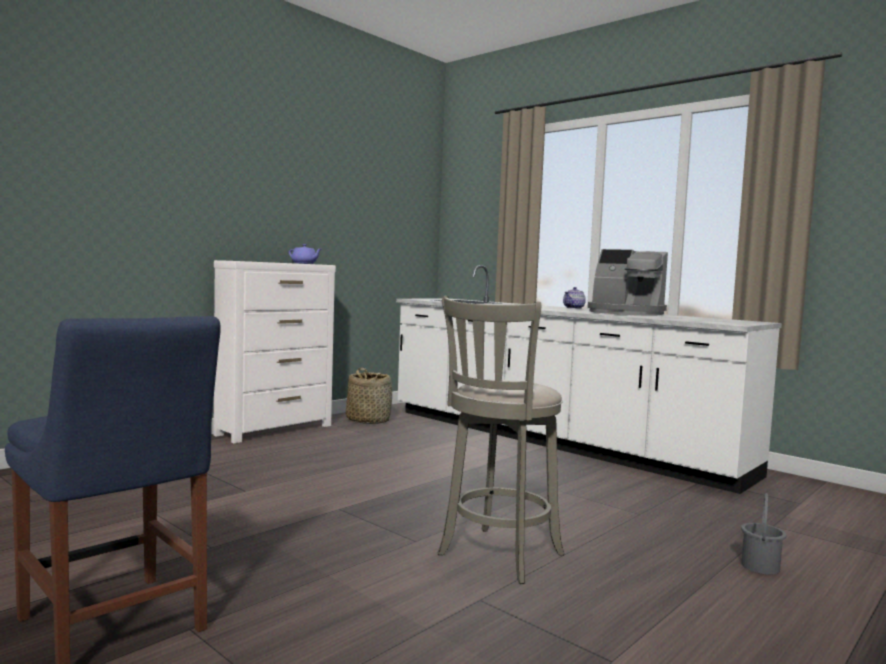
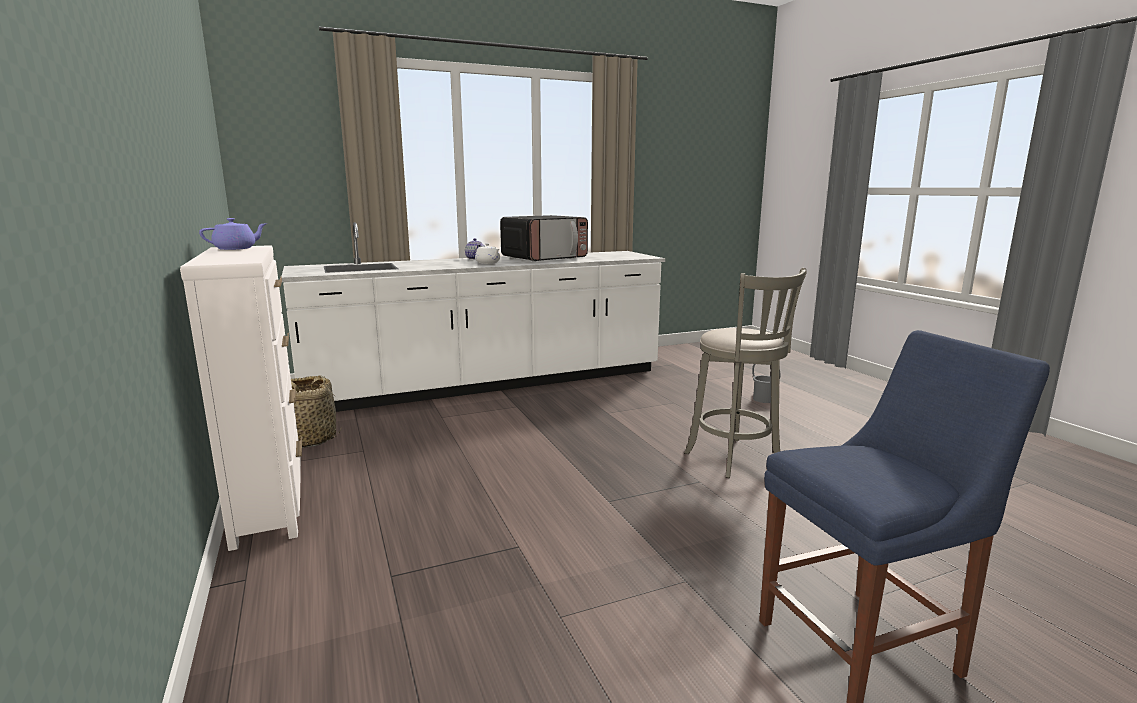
camera: 65 degrees left, 10 degrees up
(553, 309) = (488, 263): none -> white teapot
(625, 313) = (544, 258): coffee machine -> microwave

